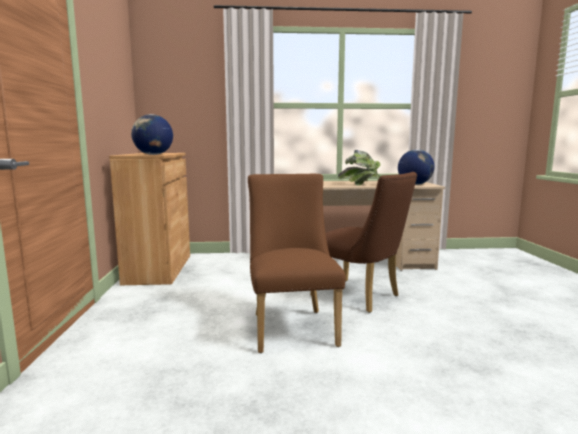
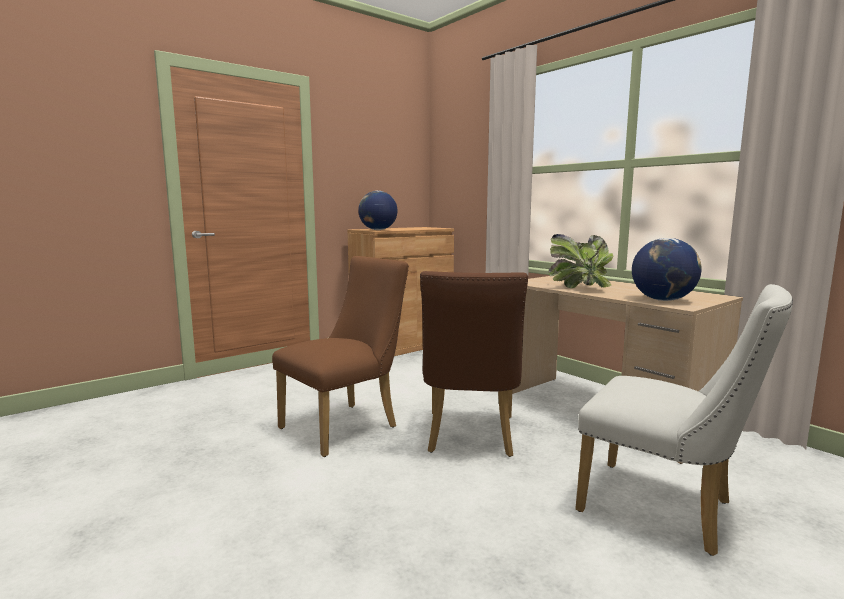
camera: 55 degrees right, 0 degrees up
(475, 286) = (667, 510): none -> white chair

